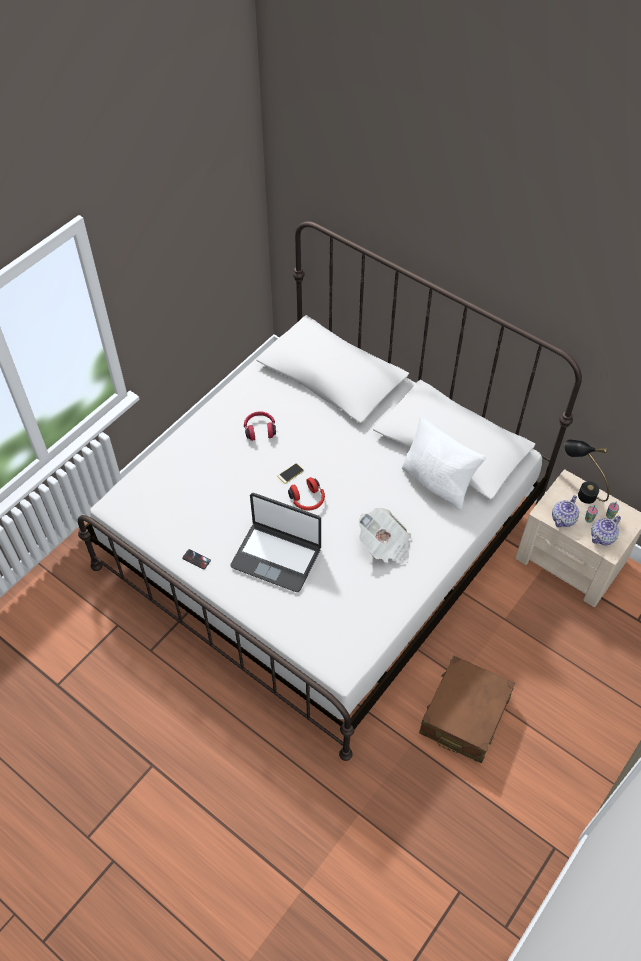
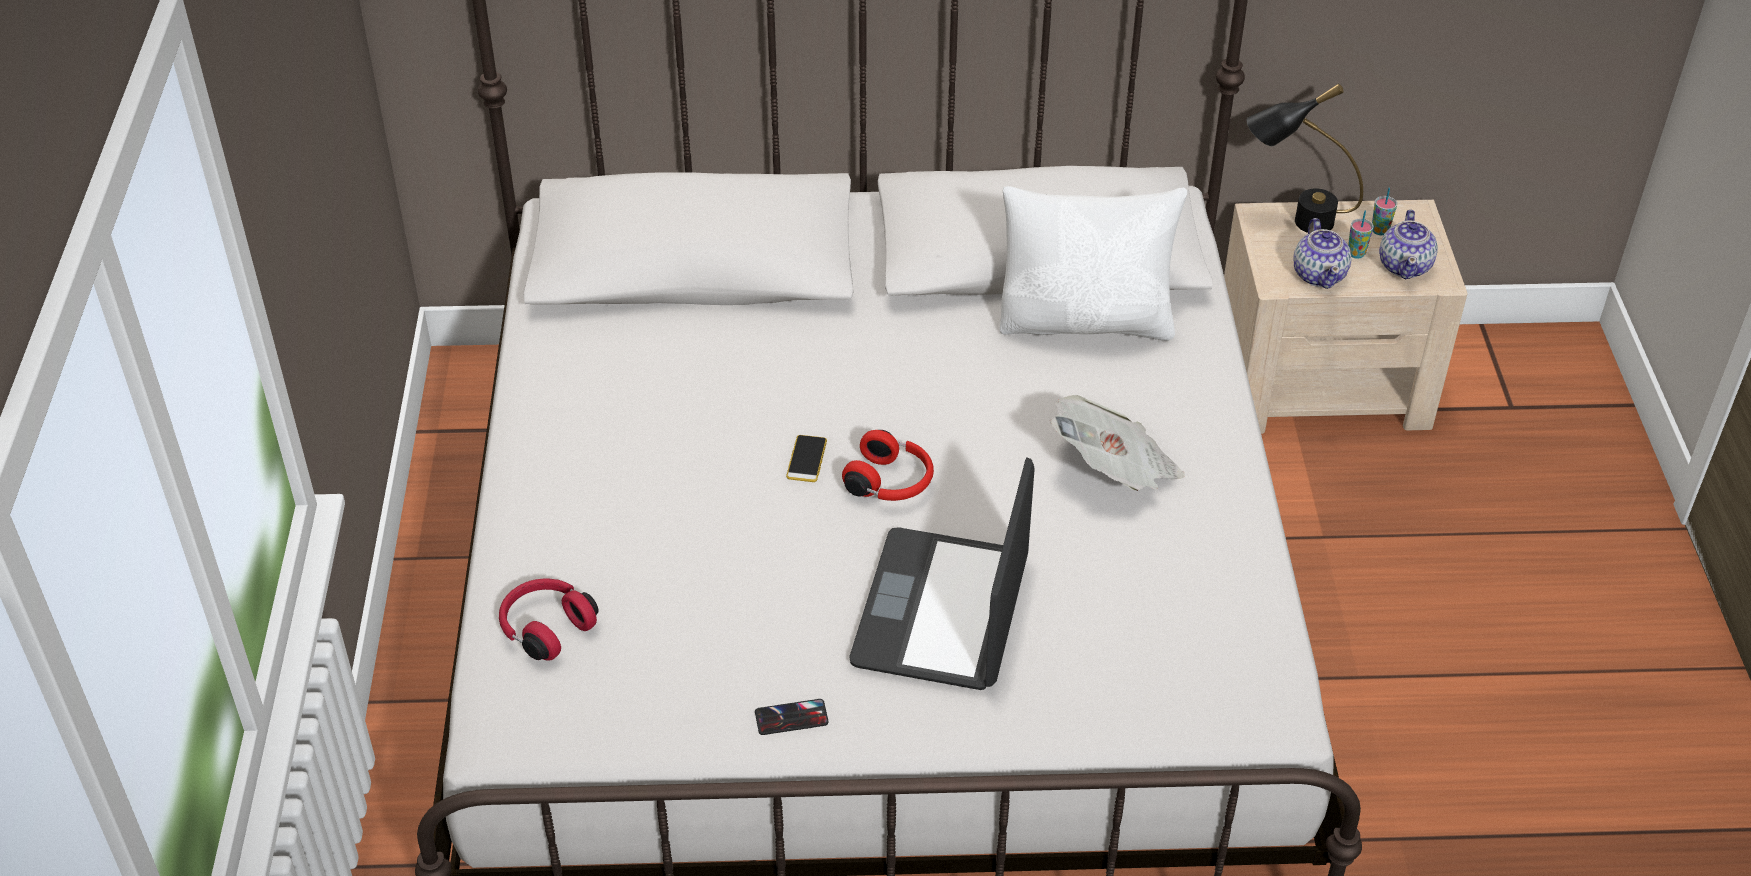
camera: 40 degrees left, 10 degrees down
(260, 429) = (659, 421): red headphones -> red headphones (546, 628)
(276, 557) = (943, 612): laptop -> laptop turned 120 degrees clockwise
(464, 715) = (1430, 730): brown suitcase -> none

